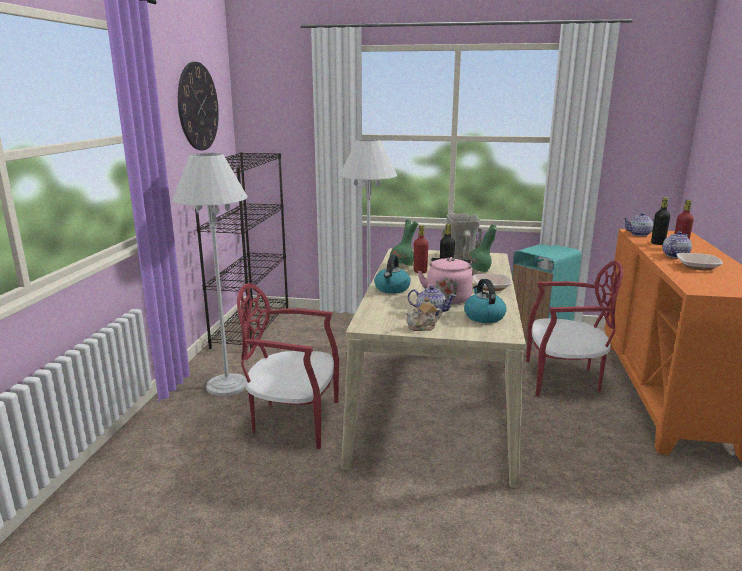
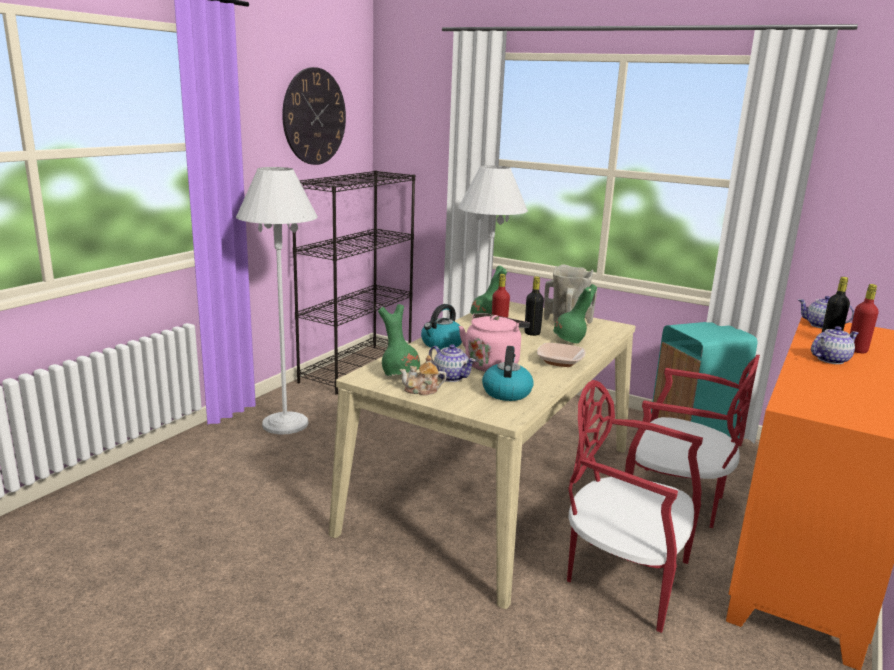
camera: 20 degrees right, 0 degrees up
(293, 420) = (321, 474): red chair -> red chair (623, 576)
(392, 319) = (400, 376): none -> green vase
(697, 267) = (840, 379): bowl -> none

